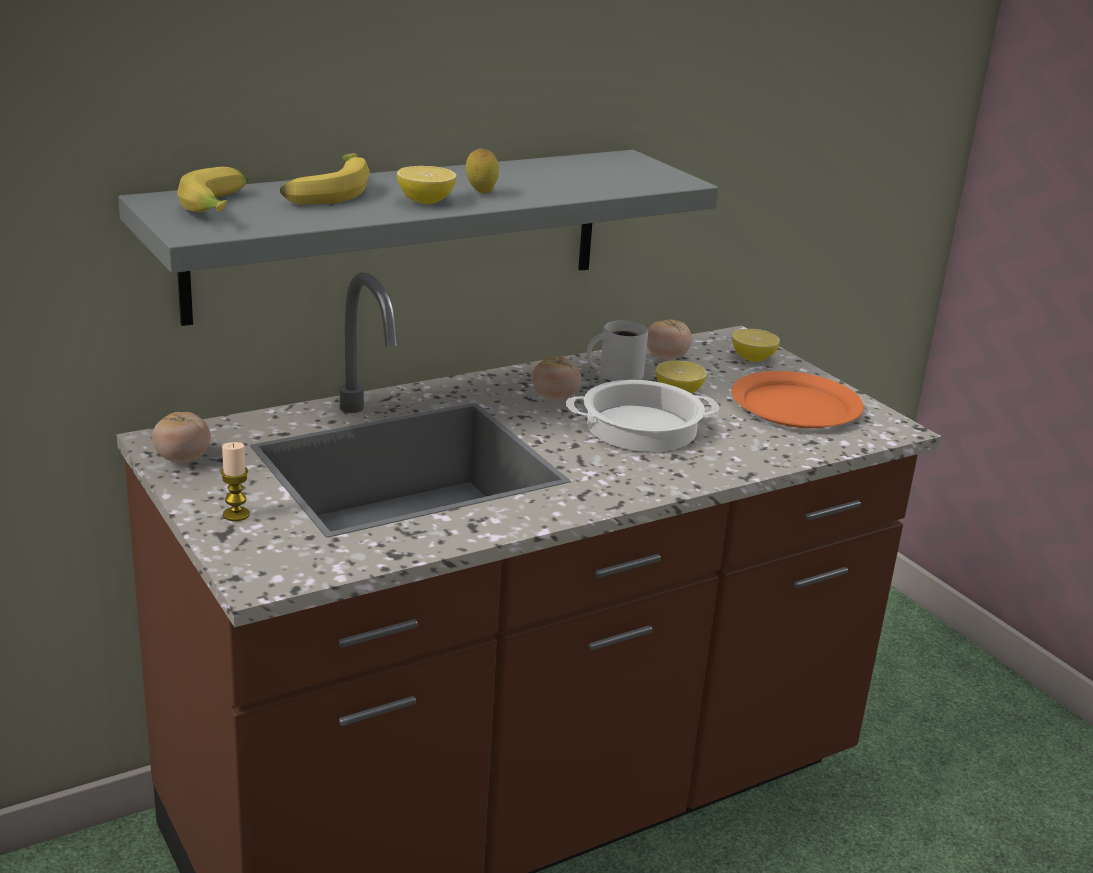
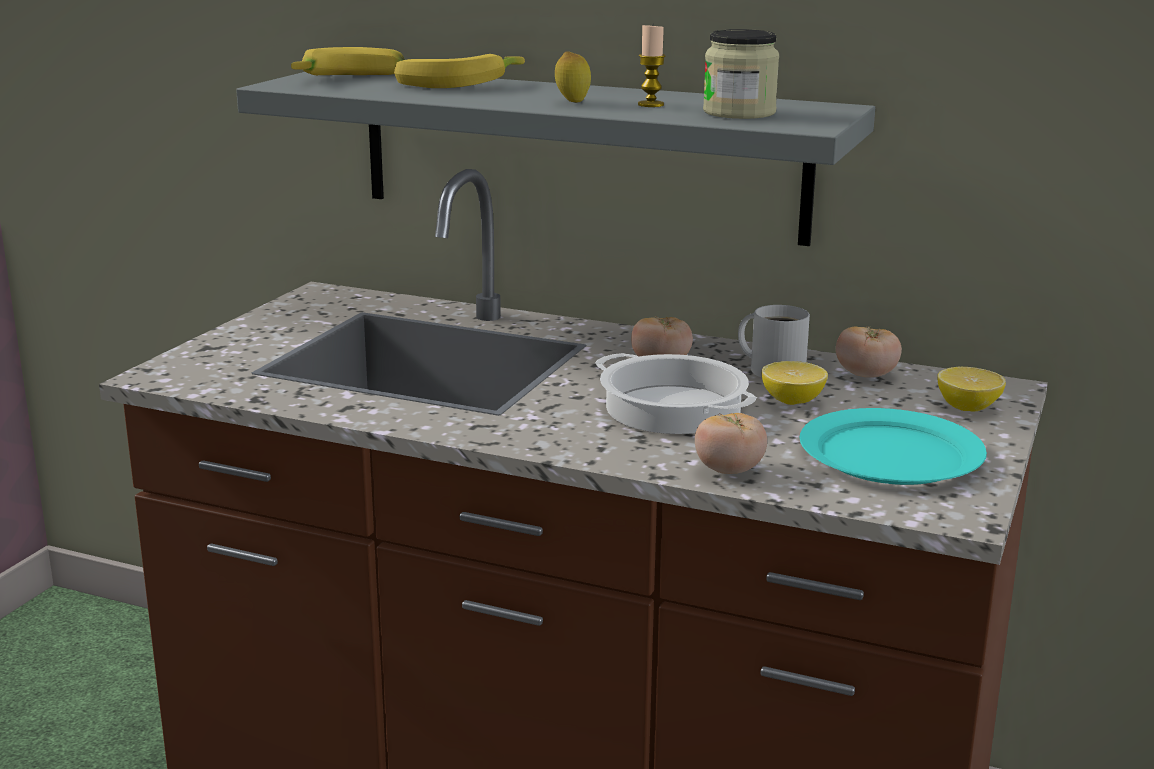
camera: 55 degrees right, 5 degrees down
(182, 459) = (303, 305): tomato -> tomato (729, 471)
(236, 514) = (242, 341): candle -> candle (650, 104)
(426, 201) = (504, 98): lemon -> none
(604, 177) = (739, 112): none -> jar
(795, 406) = (891, 454): orange plate -> turquoise plate

